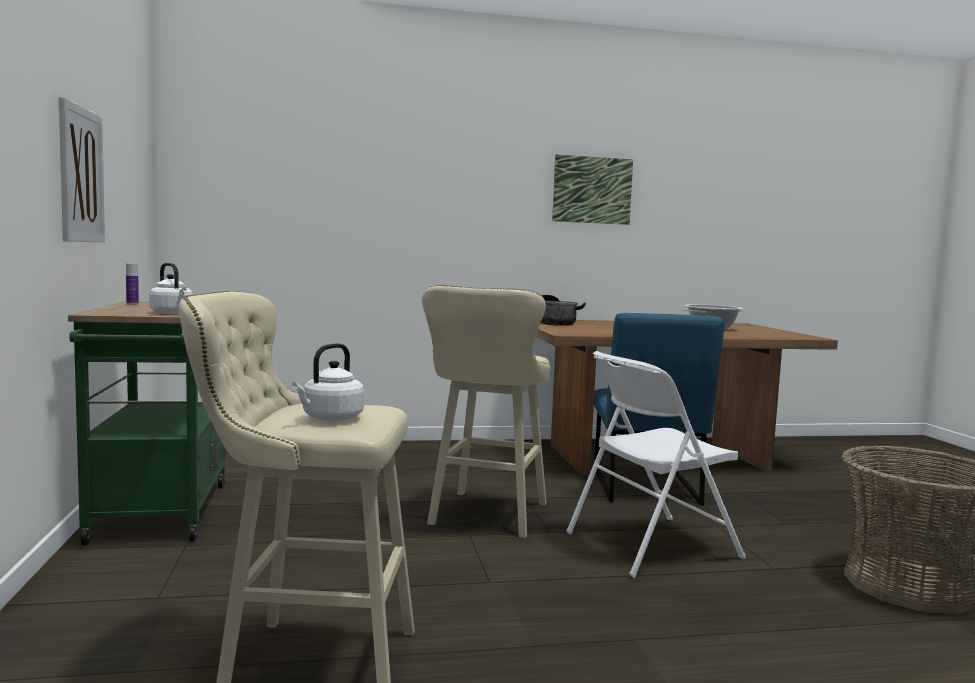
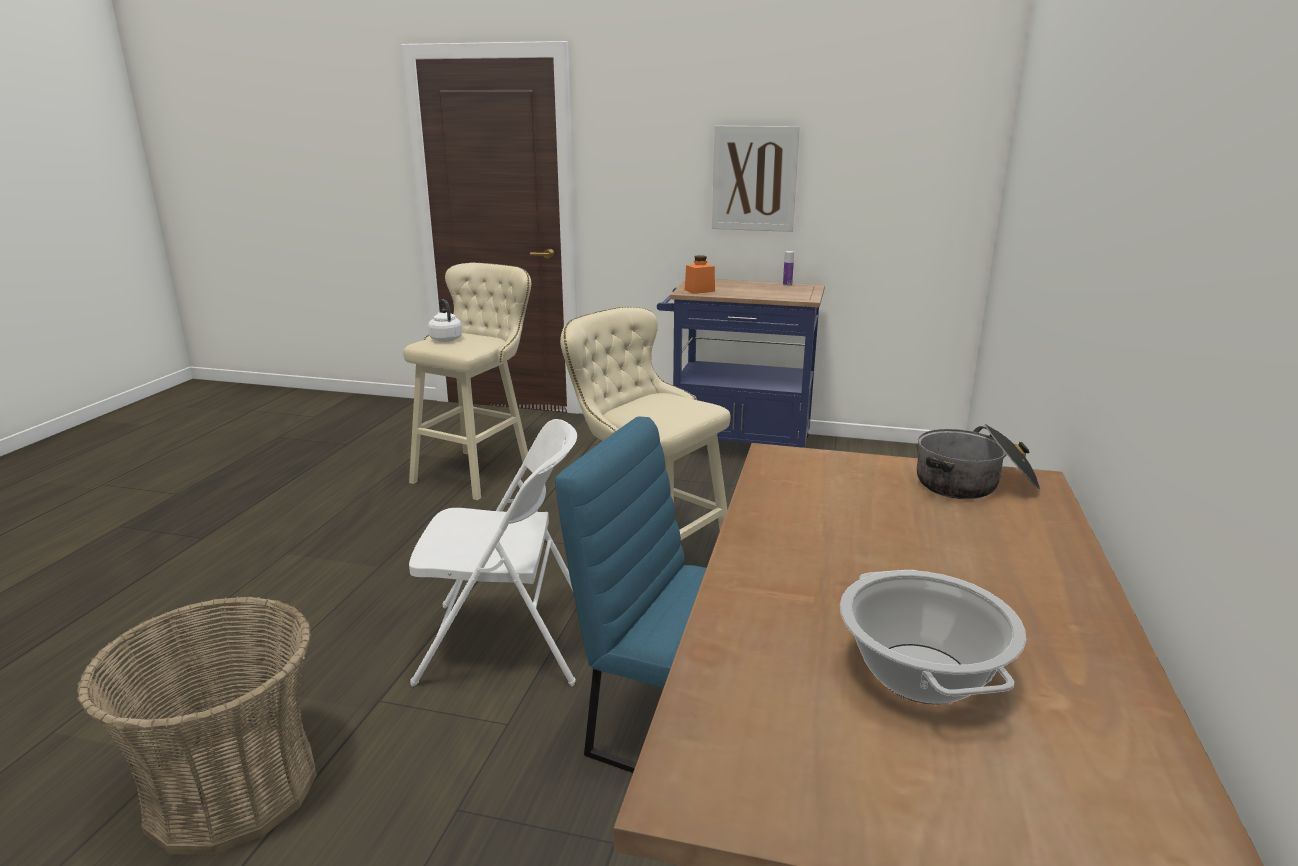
camera: 115 degrees right, 15 degrees up
(159, 515) = (736, 445): green cart -> blue cart
(172, 313) = (699, 291): white kettle -> orange jar
(592, 190) = (1177, 211): picture -> none
(652, 545) = (504, 643): white chair -> white chair turned 90 degrees clockwise

